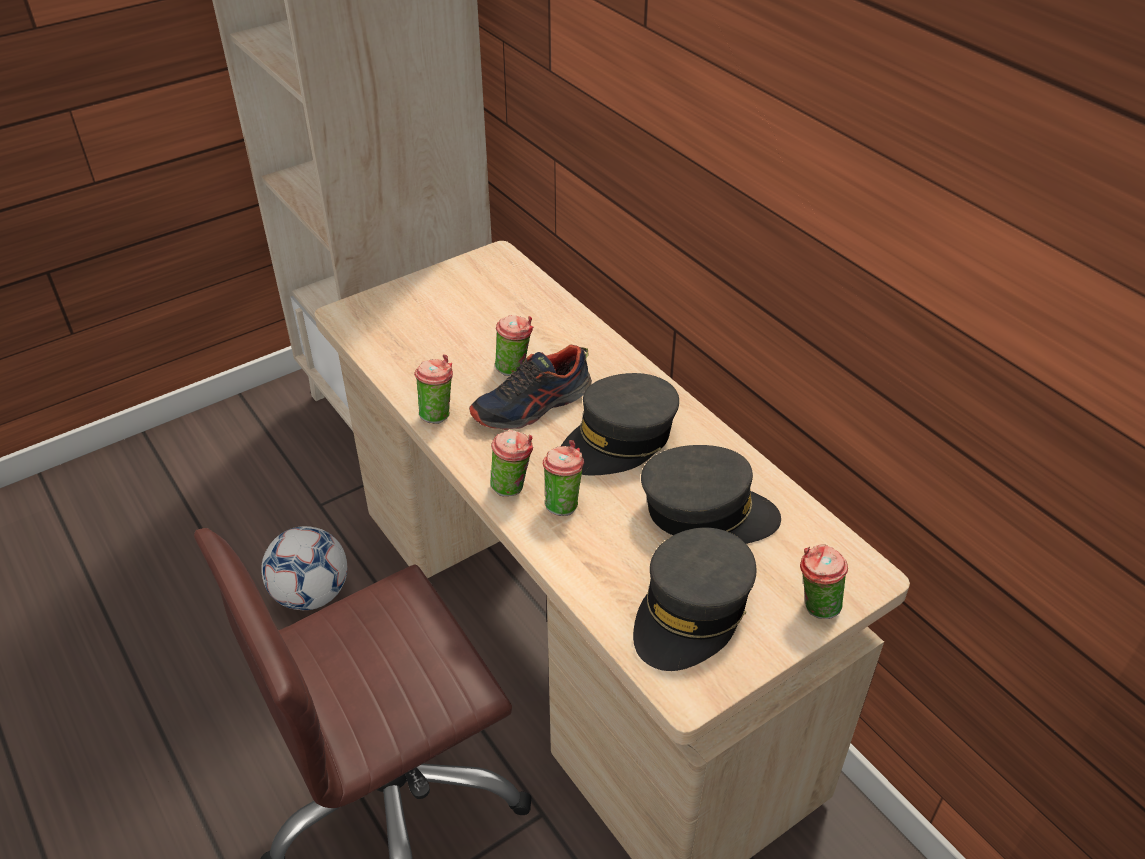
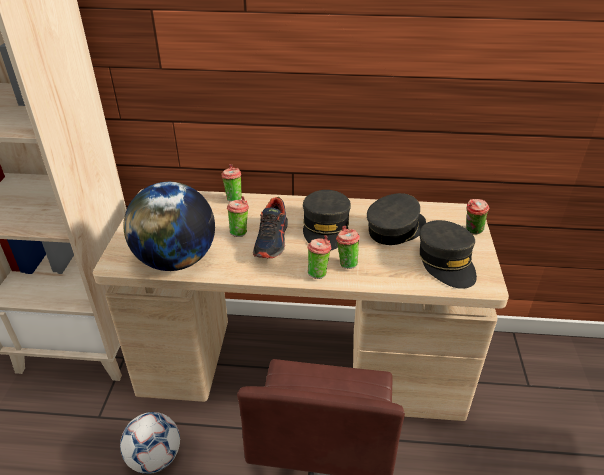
camera: 50 degrees left, 5 degrees down
(401, 353) = (176, 260): none -> globe
(438, 413) = (238, 270): cup -> cup (233, 198)

